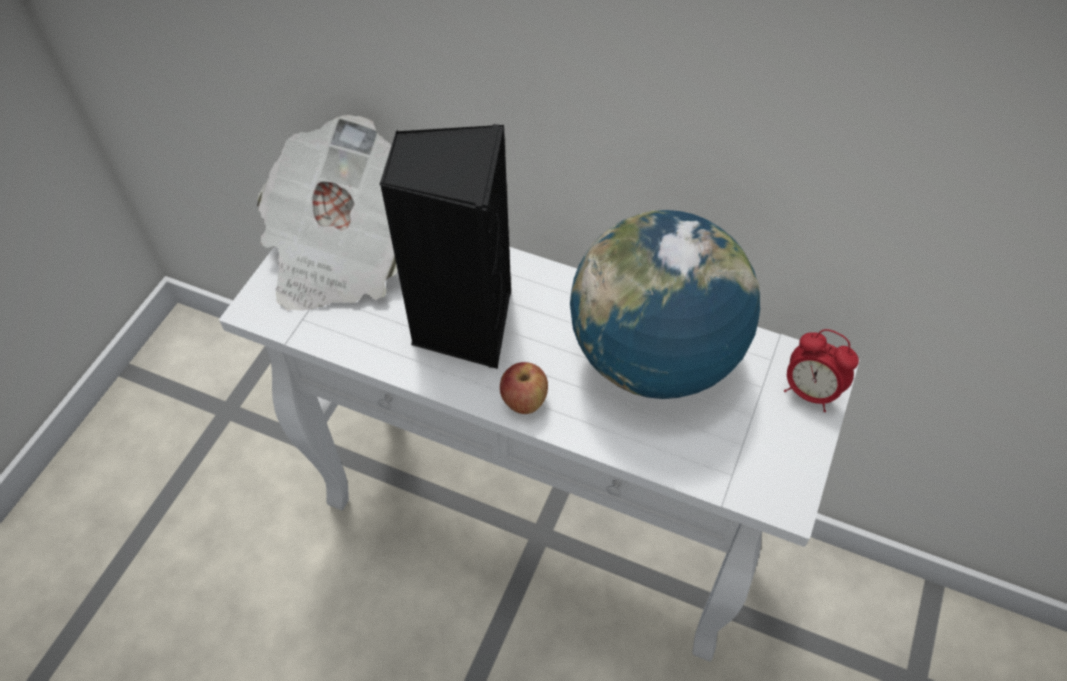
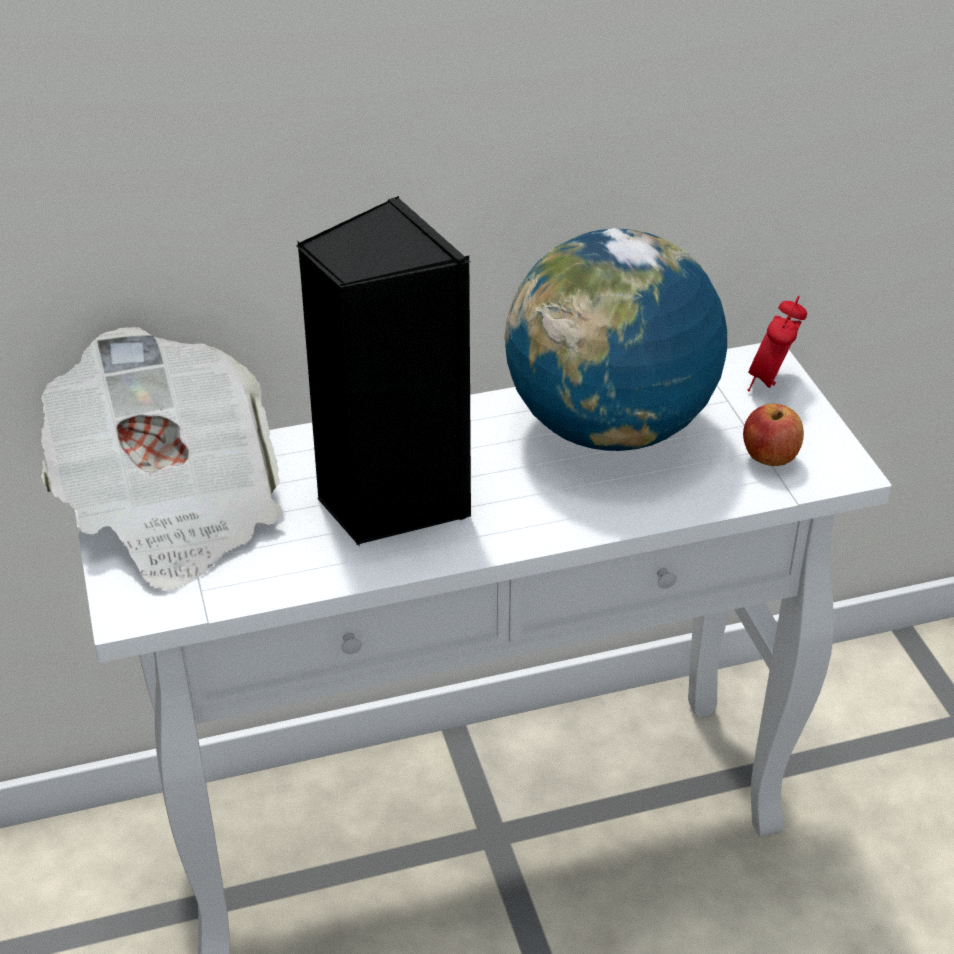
camera: 40 degrees left, 15 degrees down
(524, 401) = (529, 527): apple -> apple (769, 458)
(810, 392) = (770, 383): alarm clock -> alarm clock turned 120 degrees clockwise

